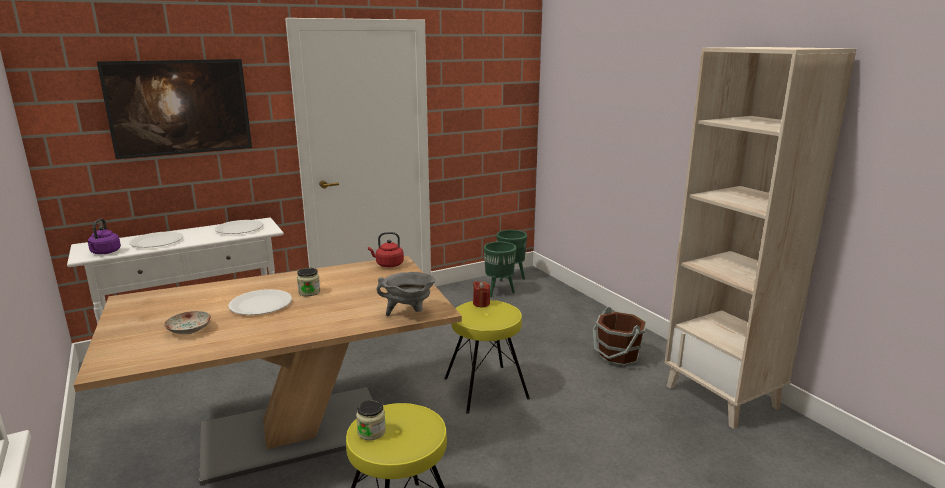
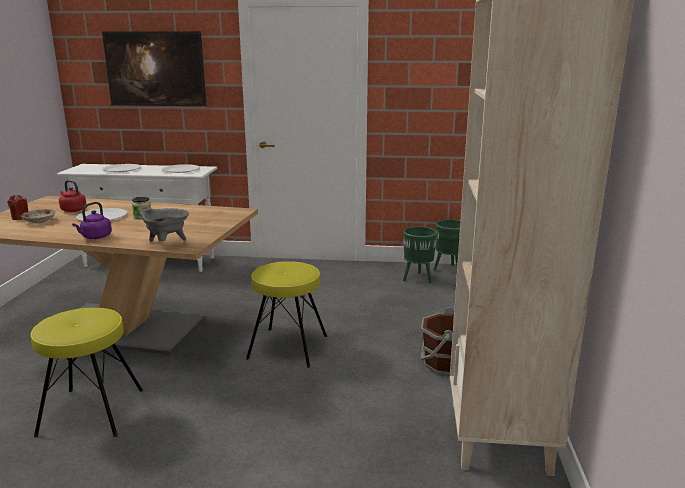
camera: 35 degrees right, 0 degrees up
(105, 252) = (84, 170): purple kettle -> purple kettle (95, 237)
(371, 432) = (60, 319): jar -> none
(388, 265) = (229, 211): red kettle -> red kettle (73, 210)
(481, 303) = (293, 264): red candle -> red candle (20, 217)

